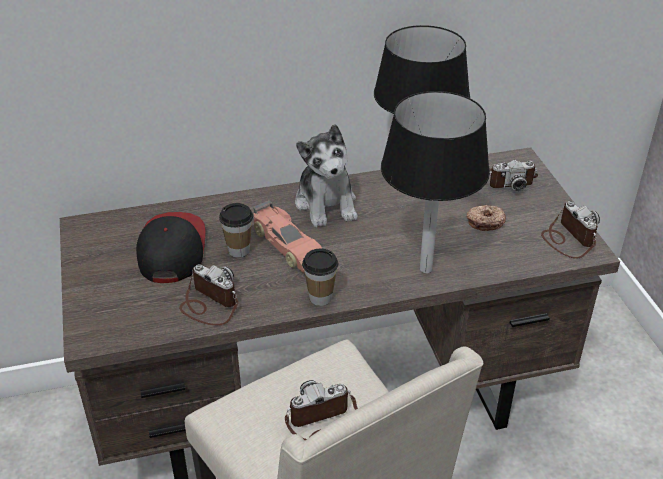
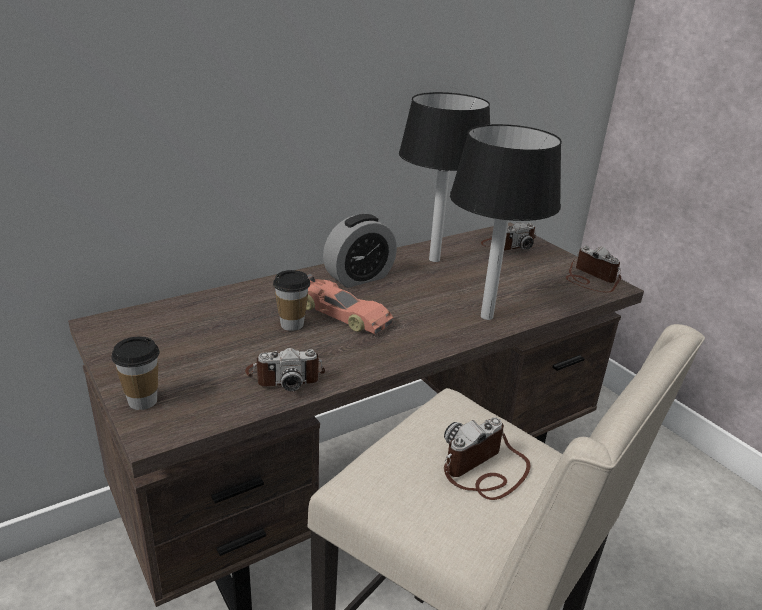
camera: 20 degrees left, 10 degrees down
(171, 250) = (216, 333): cap -> none
(209, 304) = (285, 376): camera -> camera turned 150 degrees clockwise
(320, 298) = (401, 353): cup -> cup (142, 401)
(326, 204) = (359, 277): plush toy -> alarm clock
(485, 222) = (513, 275): donut -> none

